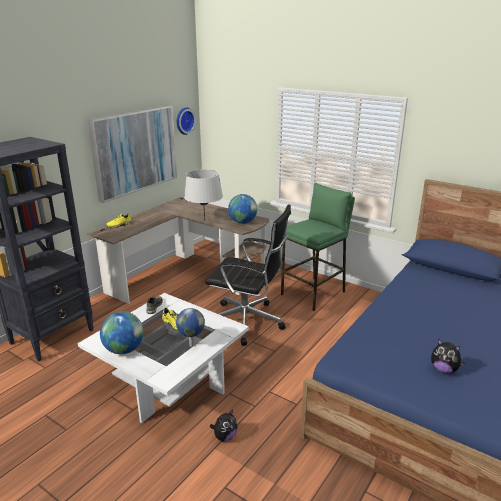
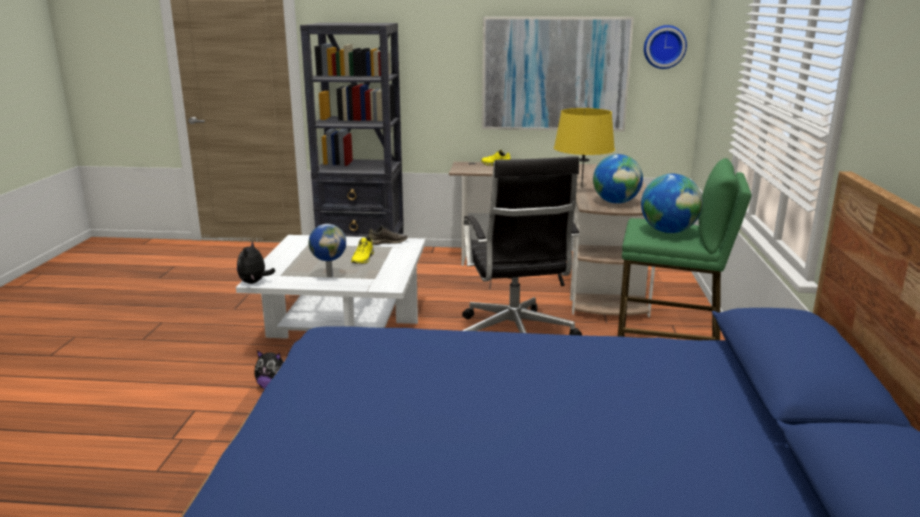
camera: 60 degrees right, 5 degrees down
(124, 350) = (293, 252): globe -> globe (668, 231)
(204, 220) = (582, 187): grey table lamp -> yellow table lamp
(444, 369) = (357, 411): plush toy -> plush toy (254, 282)

